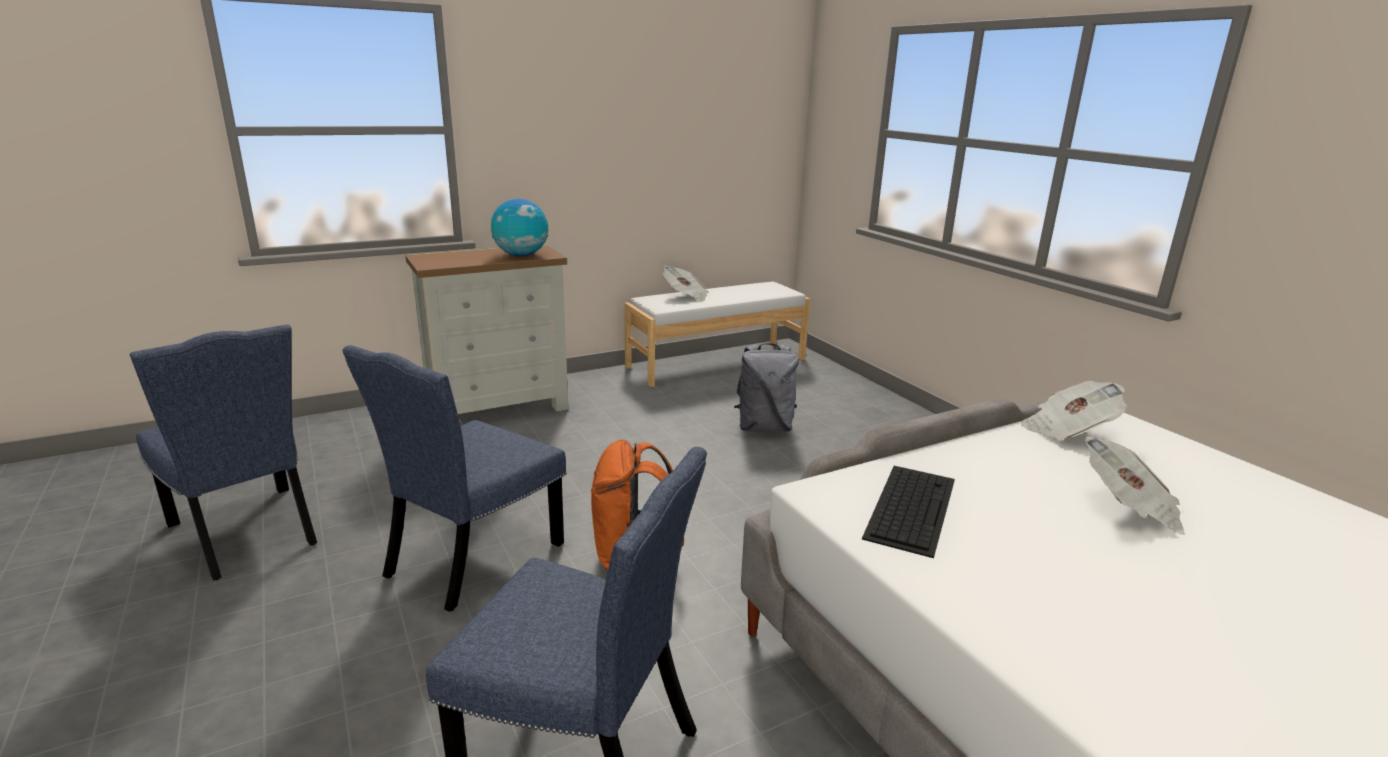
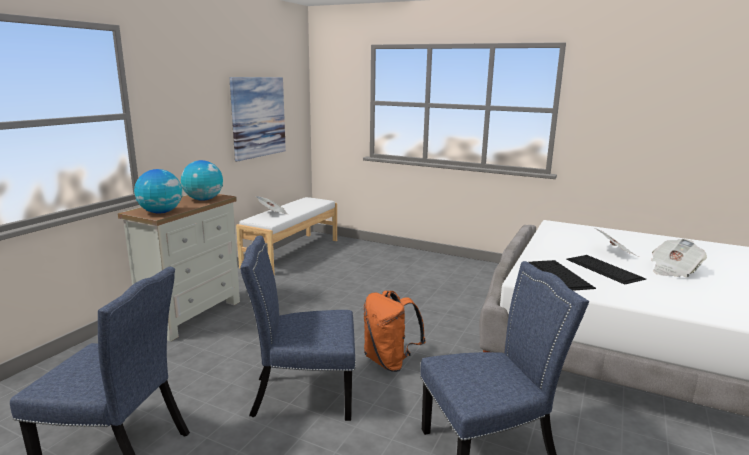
camera: 35 degrees left, 5 degrees down
(443, 262) = (160, 212): none -> globe
(475, 555) = (305, 395): blue chair -> blue chair turned 90 degrees clockwise
(686, 146) = (258, 117): none -> picture
(764, 427) = (364, 279): grey backpack -> none
(1034, 527) = (603, 268): none -> keyboard
(1067, 431) = (555, 233): newspaper -> newspaper (673, 270)

